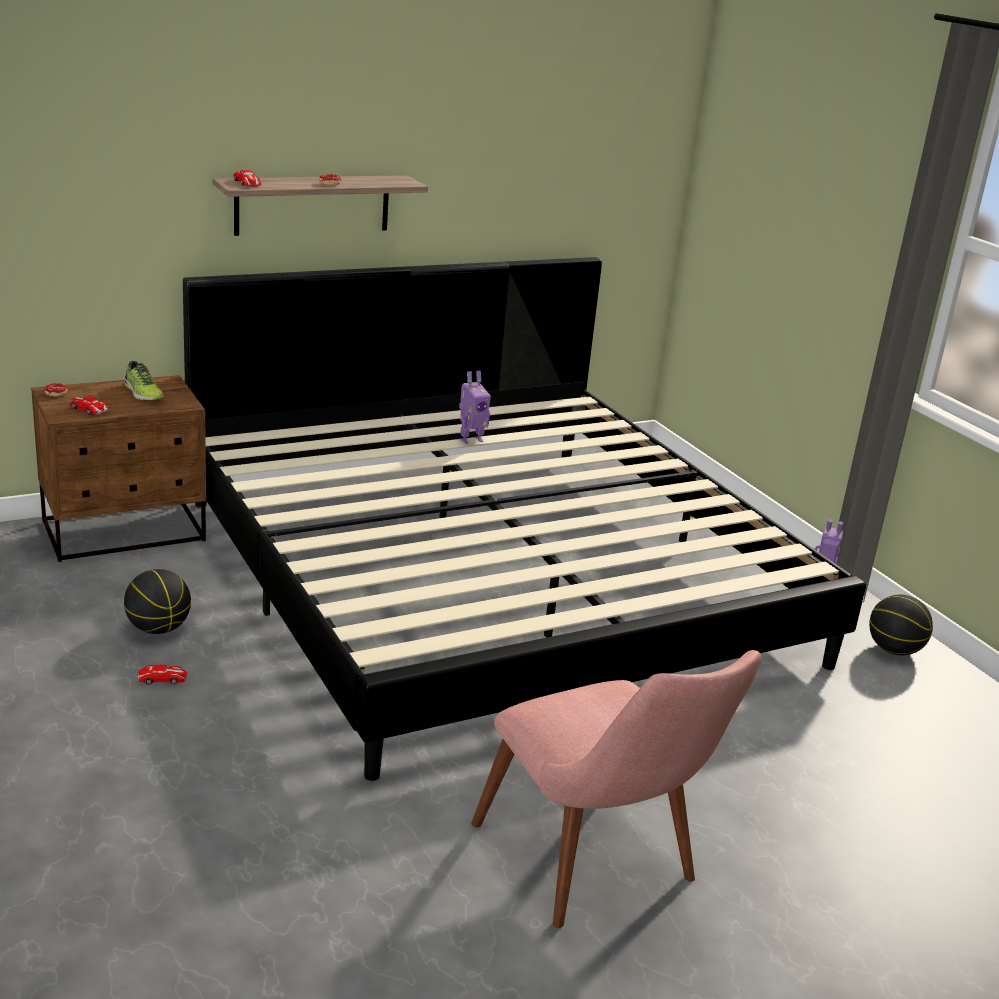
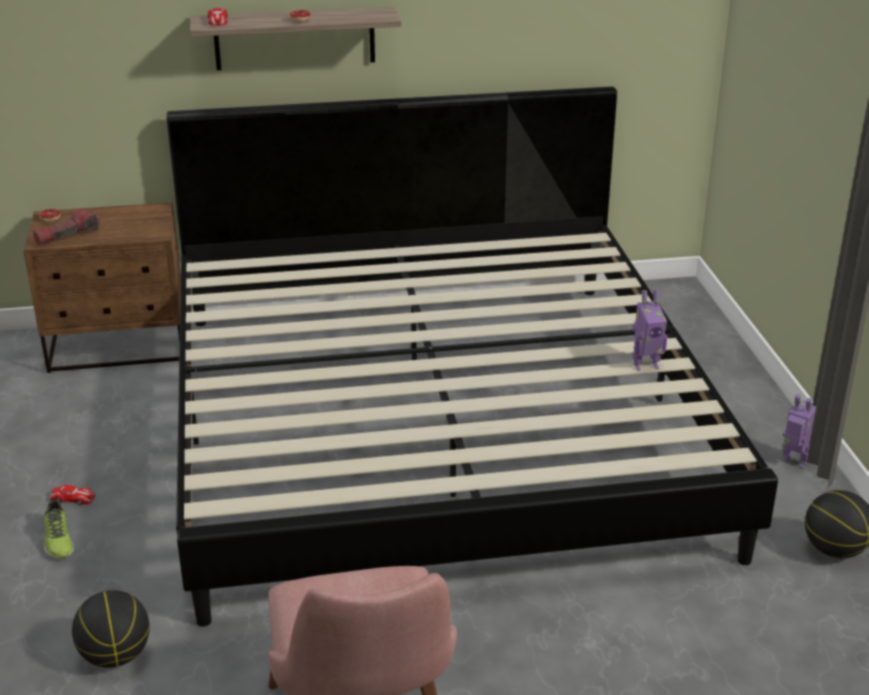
camera: 20 degrees right, 5 degrees up
(88, 409) = (68, 236): toy car -> flashlight
(142, 393) = (126, 220): shoe -> shoe (58, 540)
(158, 629) = (96, 448): basketball -> basketball (115, 656)
(471, 440) = (446, 278): toy robot -> toy robot (645, 365)

